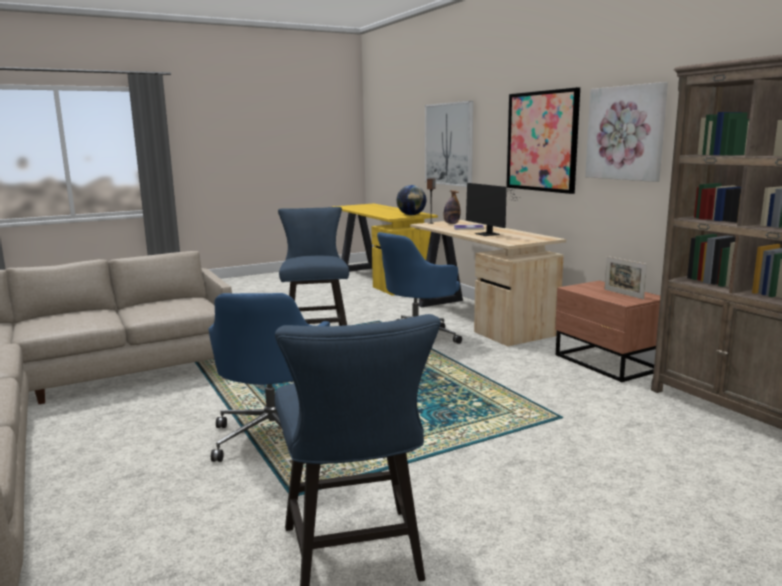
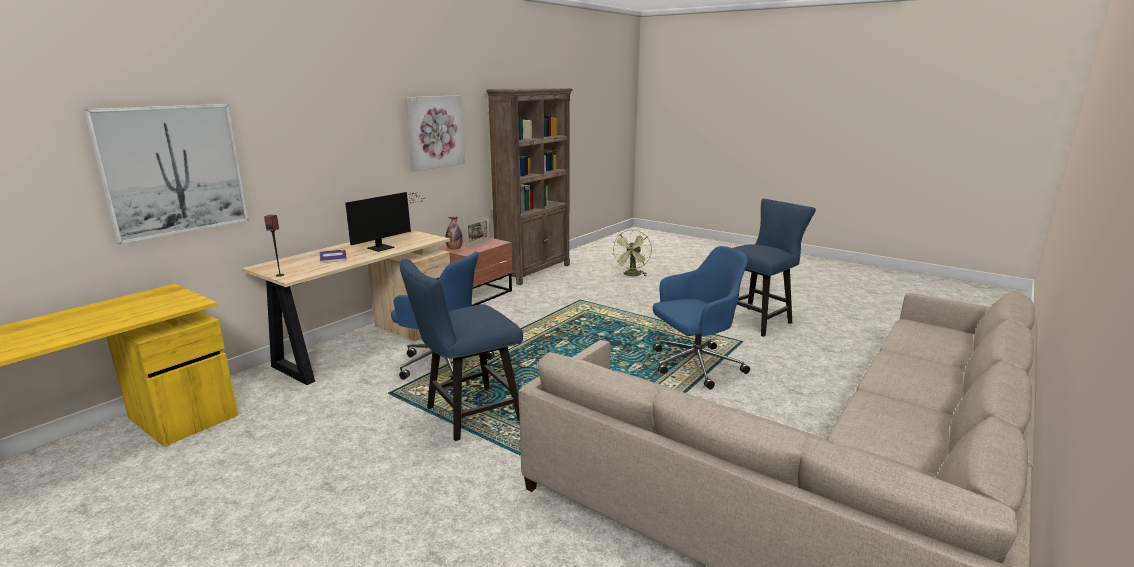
camera: 115 degrees left, 5 degrees up
(411, 215) = (166, 296): globe -> none
(451, 223) = (288, 266): bottle -> bottle (454, 249)
(542, 141) = (355, 147): picture -> none
(715, 500) = (632, 275): none -> green fan

